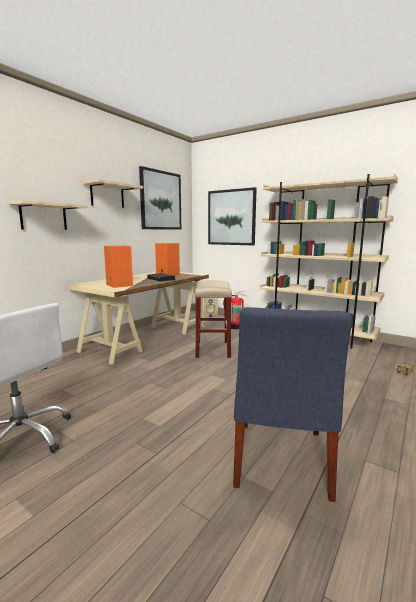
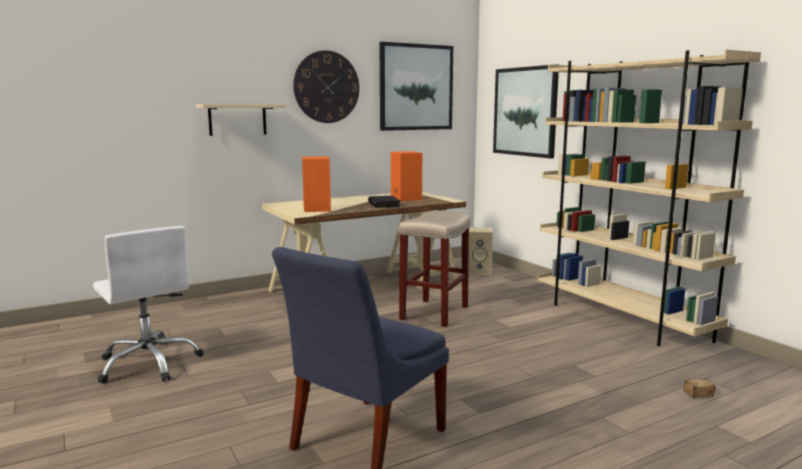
camera: 25 degrees right, 0 degrees up
(107, 195) = (326, 87): beige shelf -> wall clock
(236, 327) = (507, 287): fire extinguisher -> none

